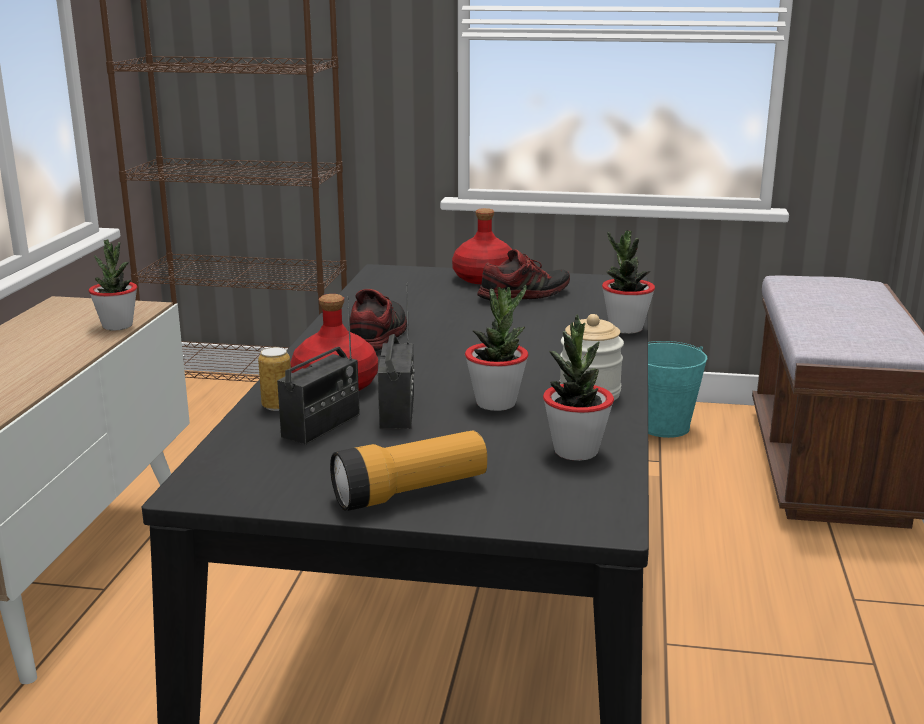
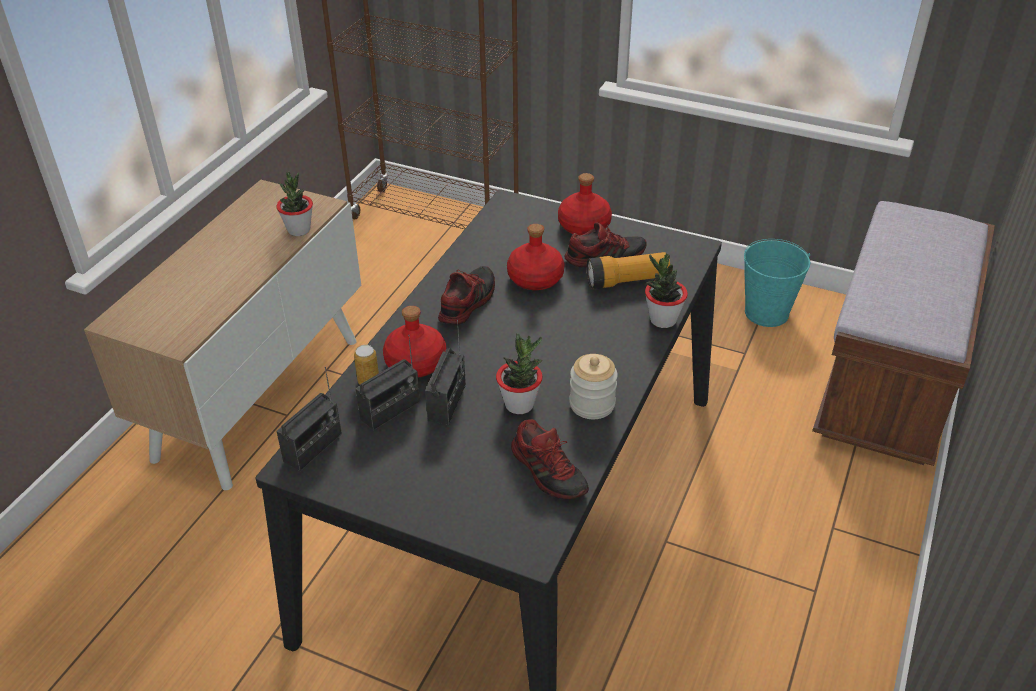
camera: 15 degrees right, 20 degrees up
(222, 469) = (313, 448): none -> radio
(410, 492) = (422, 496): flashlight -> flashlight (627, 281)
(451, 315) = (535, 279): none -> red bottle
(575, 451) = (549, 471): potted plant -> shoe

